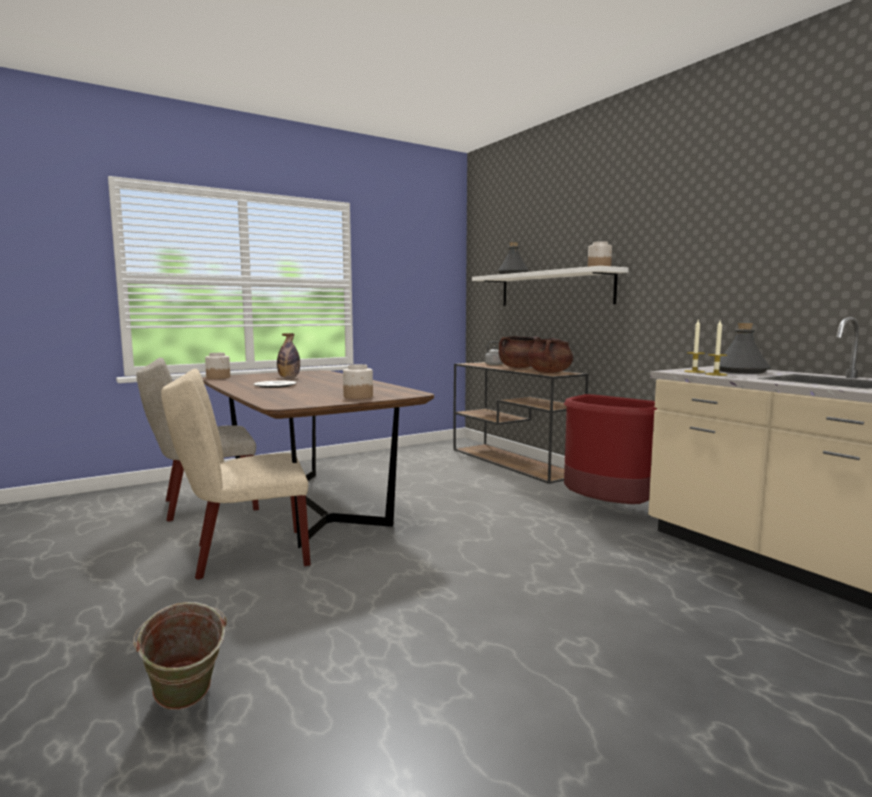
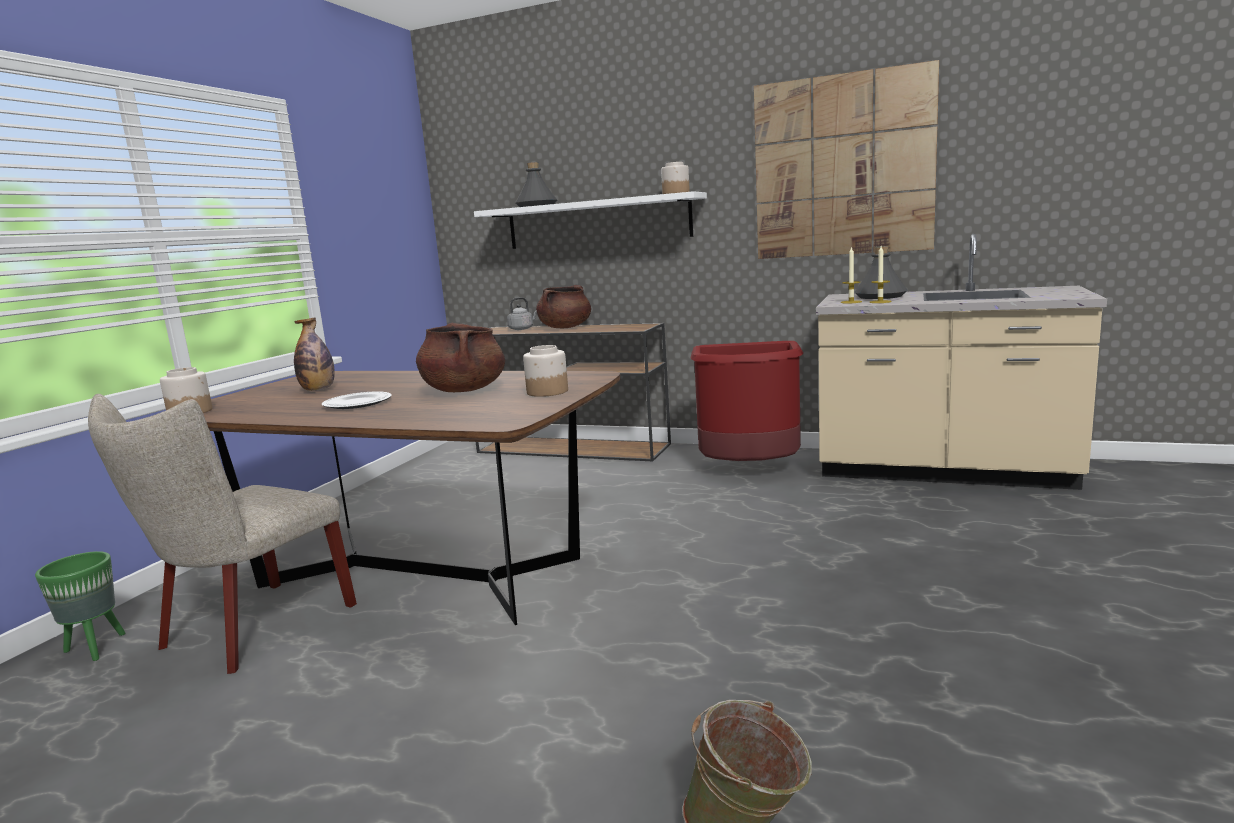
camera: 35 degrees left, 5 degrees up
(151, 492) = (95, 648): none -> green planter
(243, 555) = (458, 663): beige chair -> none
(549, 372) = (622, 328): brown cooking pot -> brown cooking pot (464, 390)
(740, 245) = (842, 166): none -> picture

